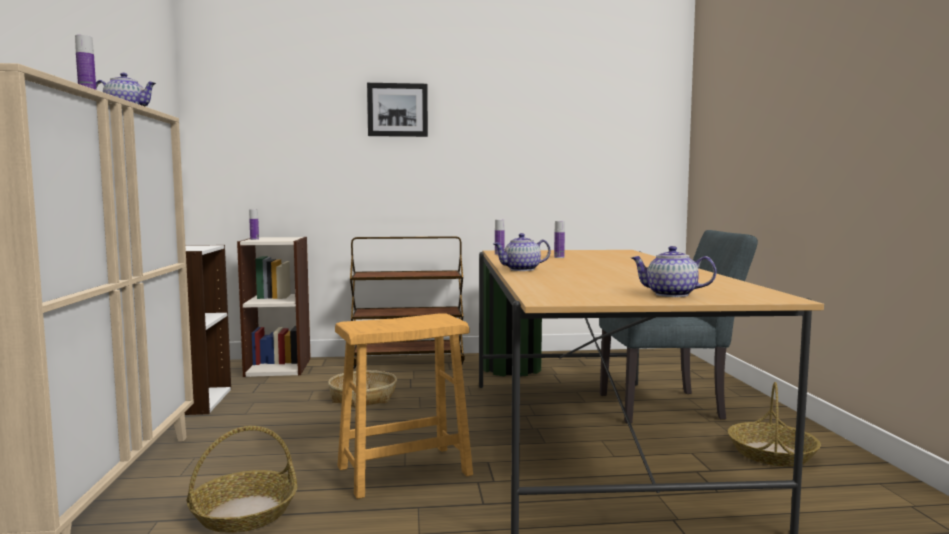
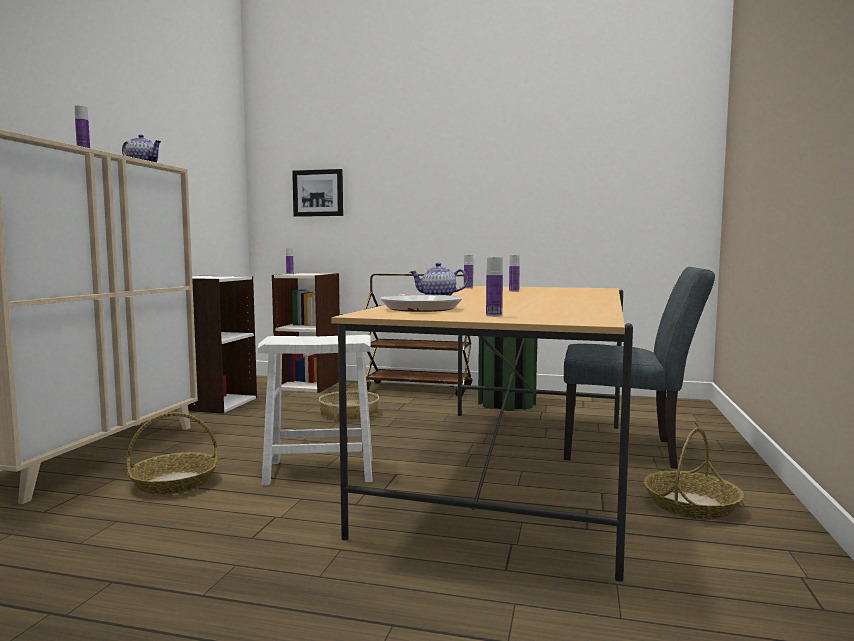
camera: 20 degrees right, 0 degrees up
(397, 110) = (418, 157): picture -> picture (318, 193)
(404, 470) = (320, 471): brown stool -> white stool
(565, 287) = (420, 308): none -> frying pan
(670, 295) = (494, 315): teapot -> bottle

